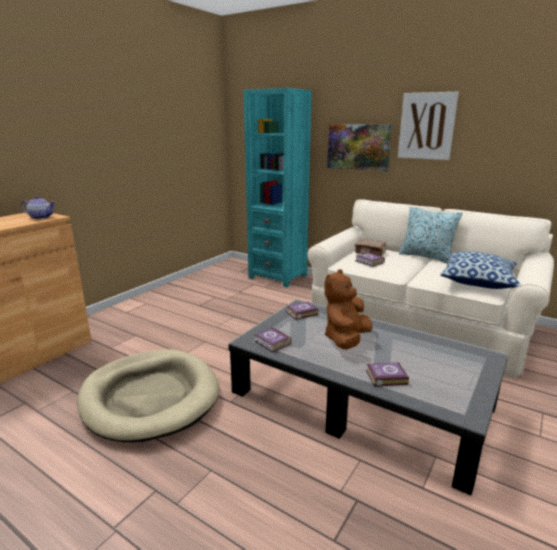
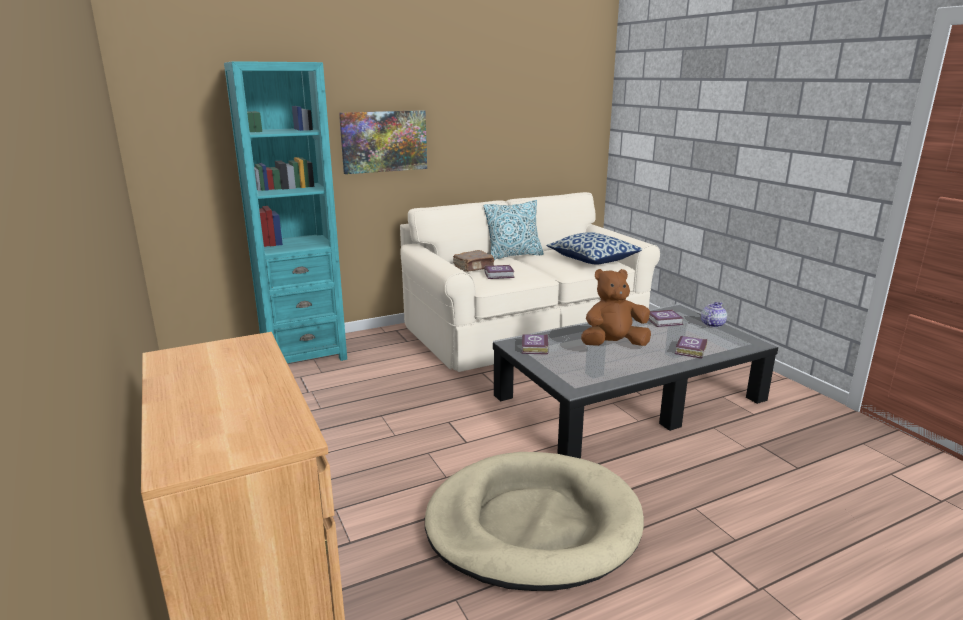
camera: 60 degrees left, 0 degrees up
(41, 217) = (237, 351): teapot -> teapot (712, 324)
(272, 343) = (591, 377): book -> book (665, 321)
(346, 340) = (613, 345): brown plush toy -> brown plush toy turned 105 degrees clockwise
(426, 126) = (462, 110): picture -> none

